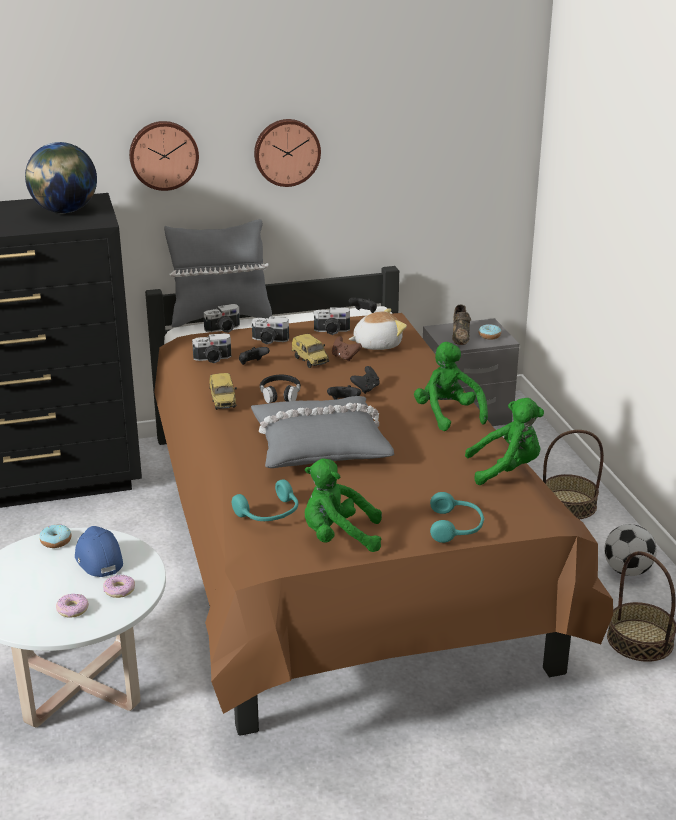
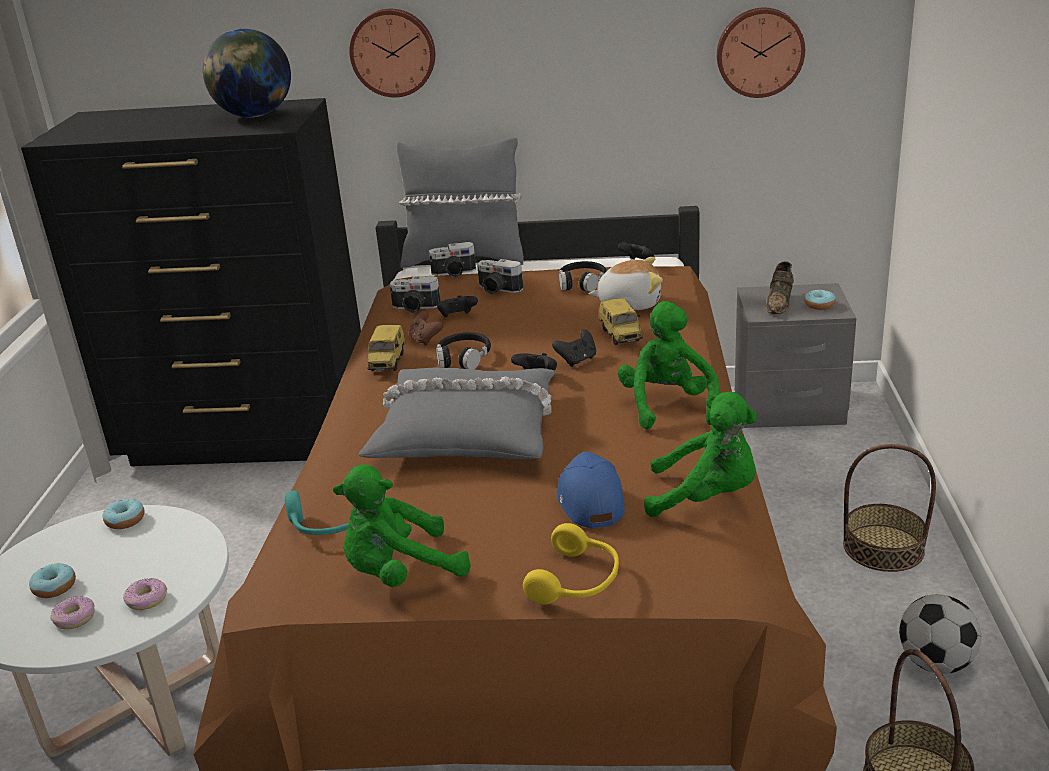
camera: 20 degrees right, 0 degrees up
(38, 593) = (54, 587): none -> donut
(97, 558) = (154, 550): blue cap -> blue cap (589, 499)
(286, 152) = (549, 51): wall clock -> wall clock (759, 52)
(311, 361) = (531, 319): toy car -> toy car (622, 336)
(332, 331) = (582, 283): camera -> black headphones
(338, 537) = (400, 573): green plush toy -> green plush toy turned 45 degrees counterclockwise
(345, 357) = (576, 317): brown game controller -> brown game controller (425, 340)
(456, 527) = (577, 581): turquoise headphones -> yellow headphones

